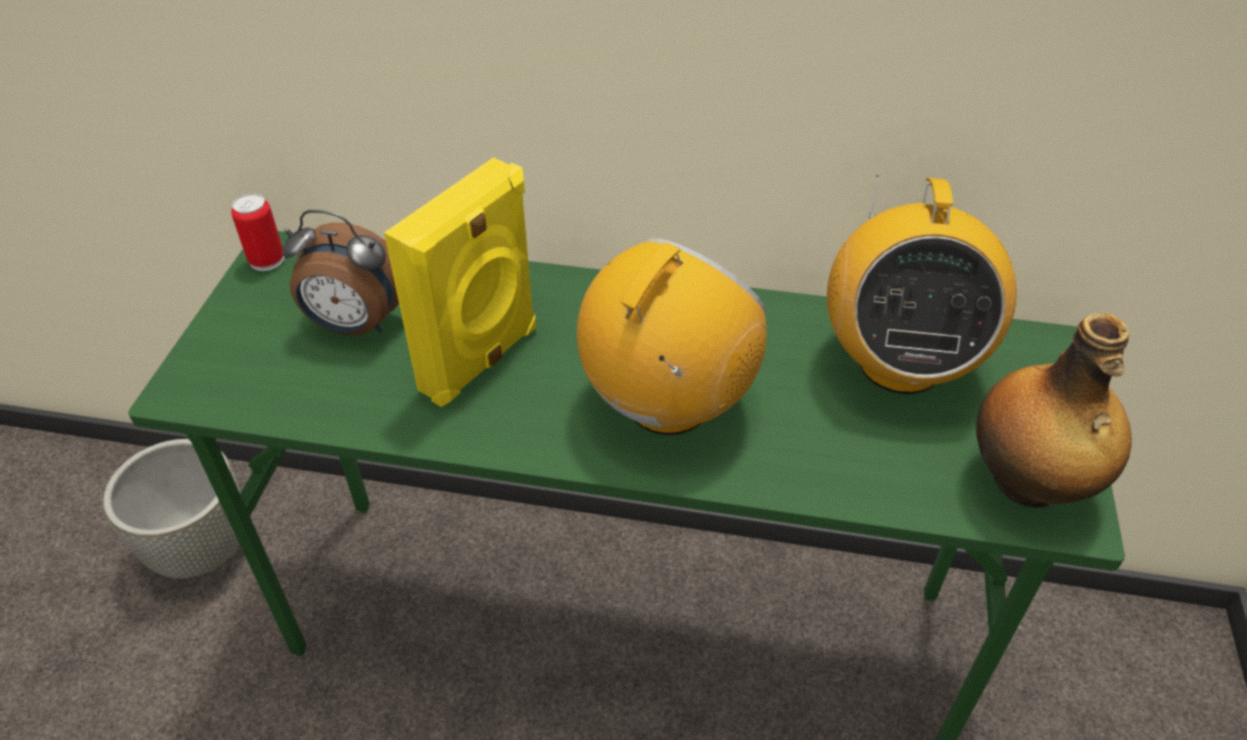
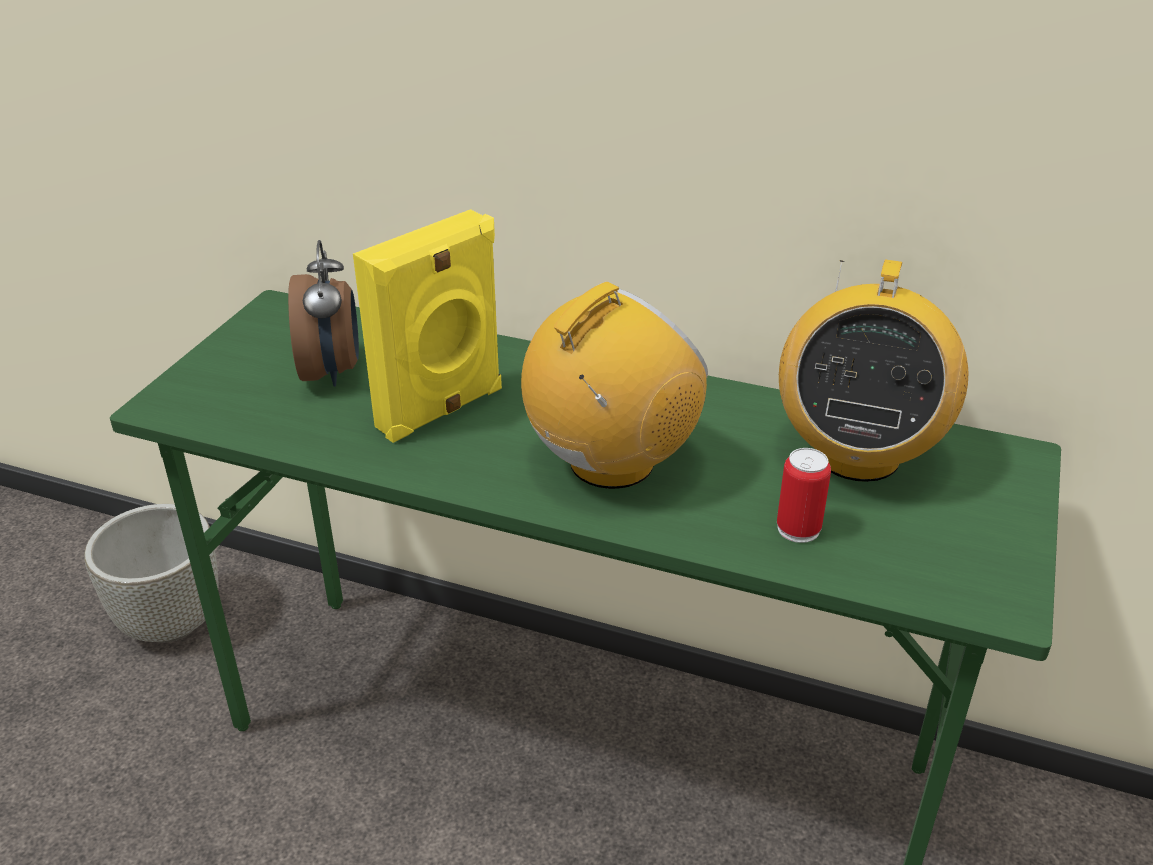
camera: 10 degrees right, 10 degrees down
(267, 260) = (267, 313): can -> can (798, 529)
(355, 326) = (332, 371): alarm clock -> alarm clock turned 120 degrees counterclockwise
(1027, 484) = (962, 570): bottle -> none

